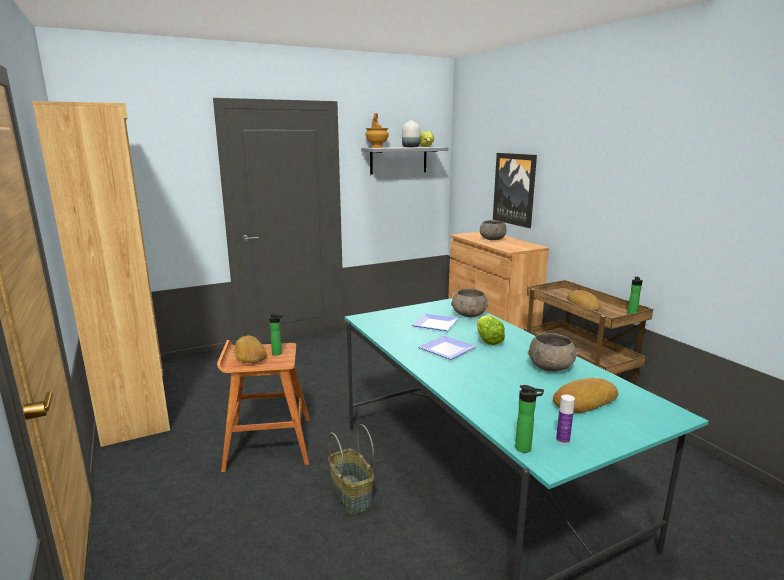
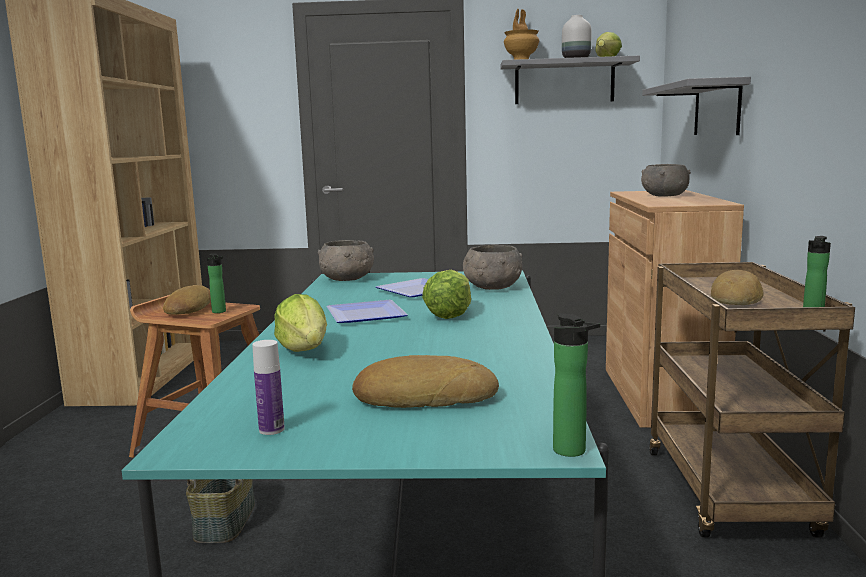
camera: 30 degrees right, 5 degrees down
(469, 384) = (305, 350): none -> lettuce
(514, 189) = (717, 109): picture -> grey shelf
(525, 449) = (194, 426): bottle -> bottle (573, 452)
(551, 367) = (474, 353): grey bowl -> grey bowl (347, 279)

